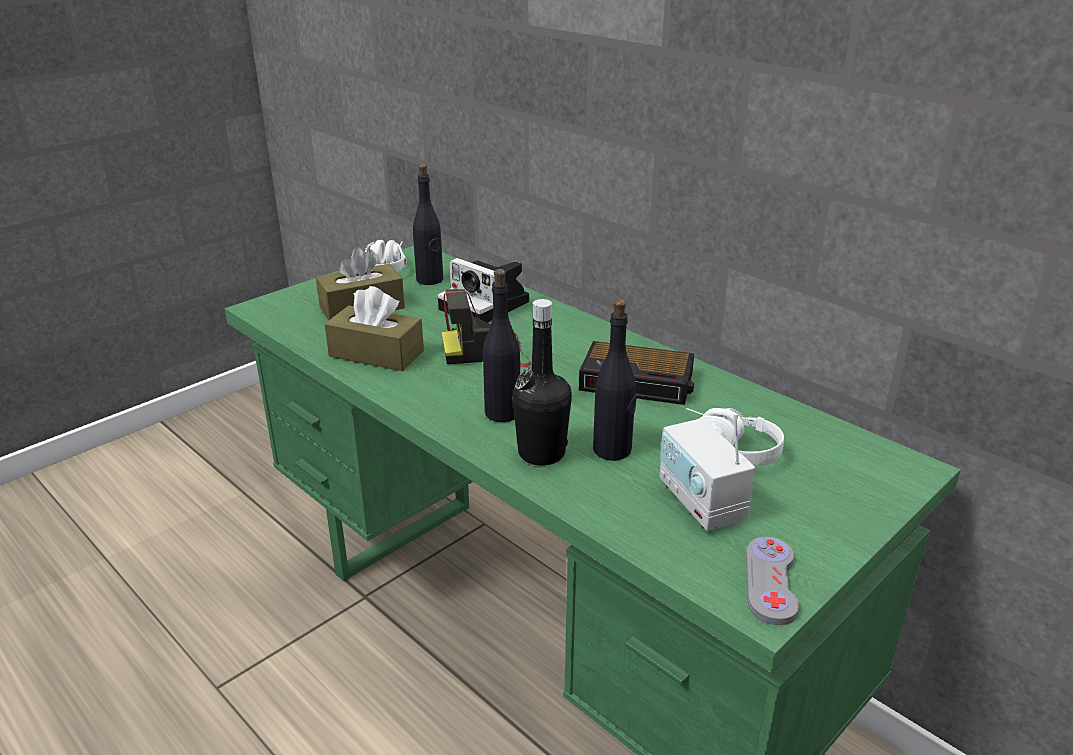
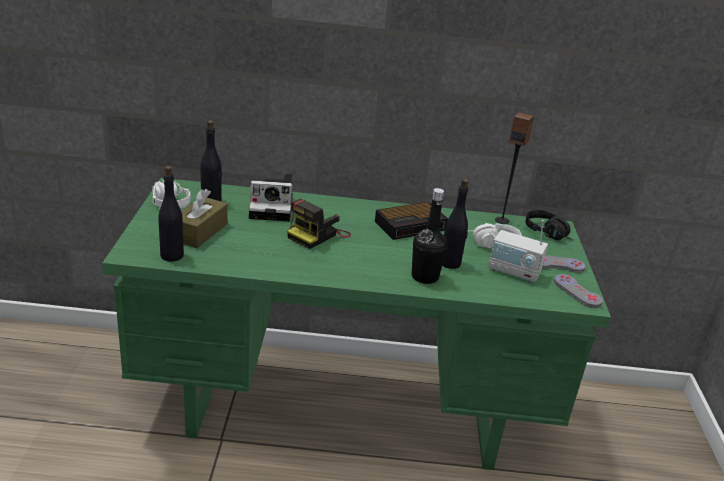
camera: 45 degrees left, 0 degrees up
(376, 354) = (259, 257): brown tissue box -> none
(503, 413) = (377, 264): black bottle -> black bottle (172, 255)
(804, 524) = (557, 265): none -> grey game controller
(809, 422) = (502, 220): none -> speaker
(873, 473) = (550, 234): none -> black headphones

